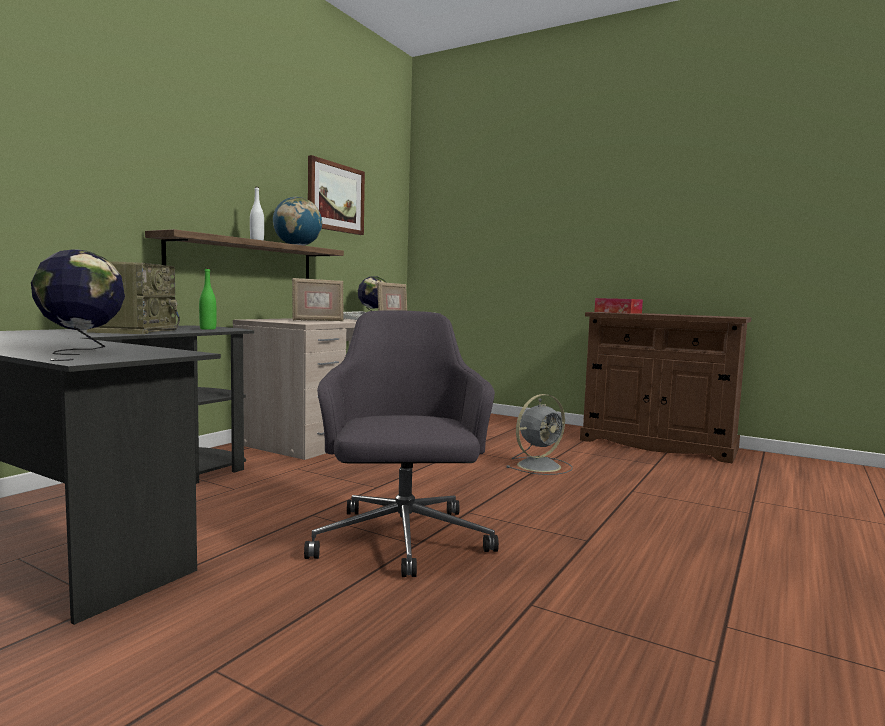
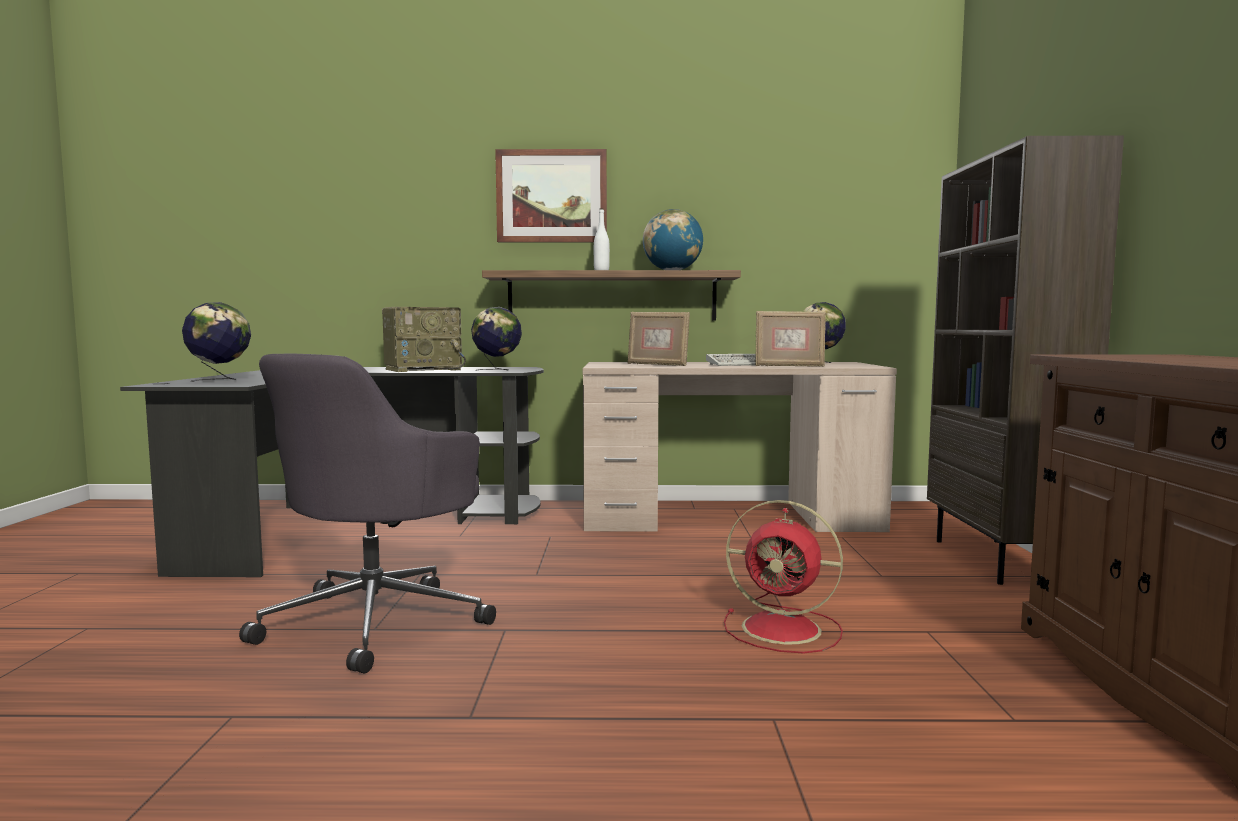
camera: 60 degrees right, 0 degrees up
(208, 329) = (497, 370): green bottle -> globe
(335, 197) = (771, 197): picture -> picture (551, 196)
(402, 541) = (377, 621): grey office chair -> grey office chair turned 150 degrees clockwise
(504, 420) = (1001, 561): none -> brown bookcase
(540, 465) = (785, 629): grey fan -> red fan
(617, 312) = (1112, 356): tissue box -> none

